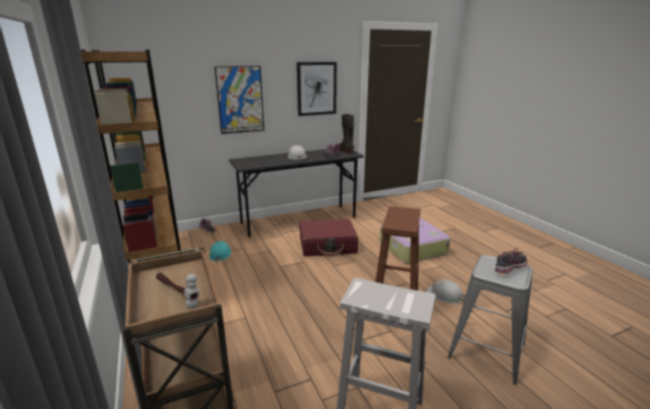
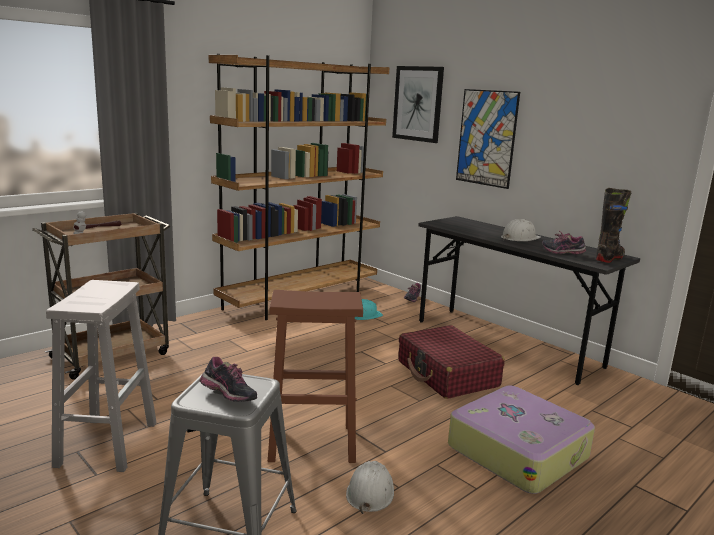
camera: 70 degrees right, 5 degrees down
(316, 88) = (603, 137): picture -> picture (418, 104)

